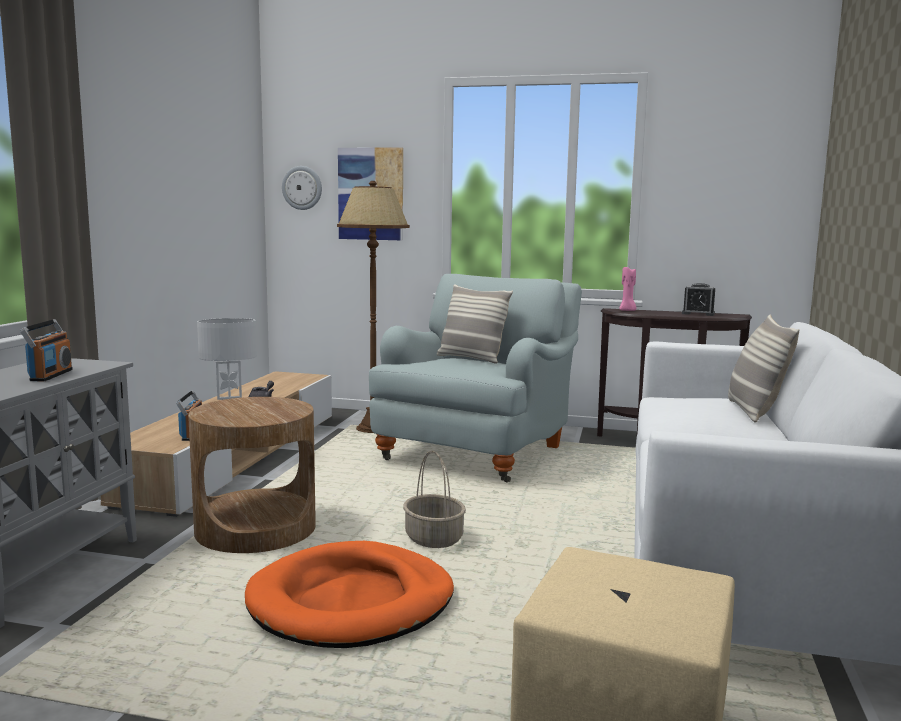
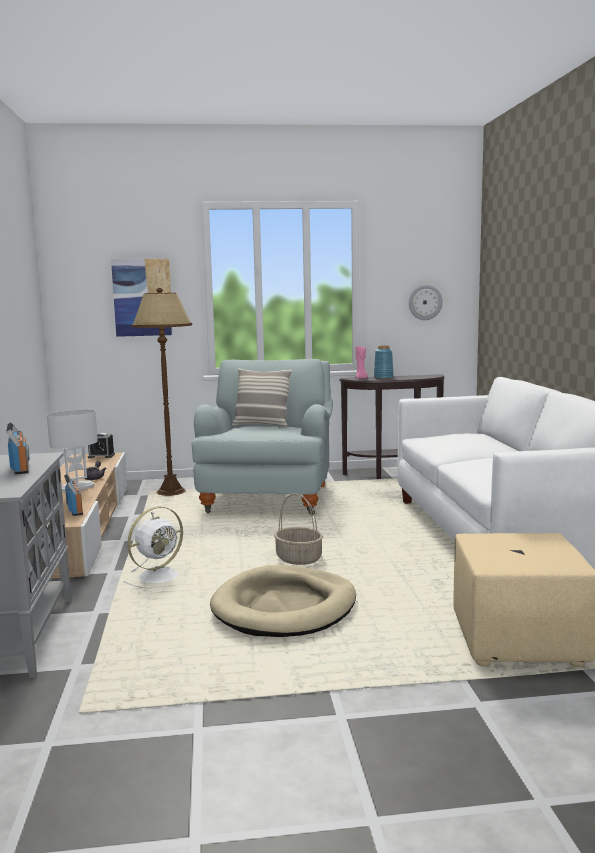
camera: 20 degrees left, 0 degrees up
(256, 529) = (160, 576): brown side table -> white fan
(302, 188) = (79, 294): wall clock -> wall clock (425, 302)
(351, 602) = (285, 607): orange dog bed -> beige dog bed
(658, 313) = (384, 378): none -> blue vase
(698, 313) = (410, 376): alarm clock -> alarm clock (101, 456)
(754, 412) = (489, 439): pillow -> none

